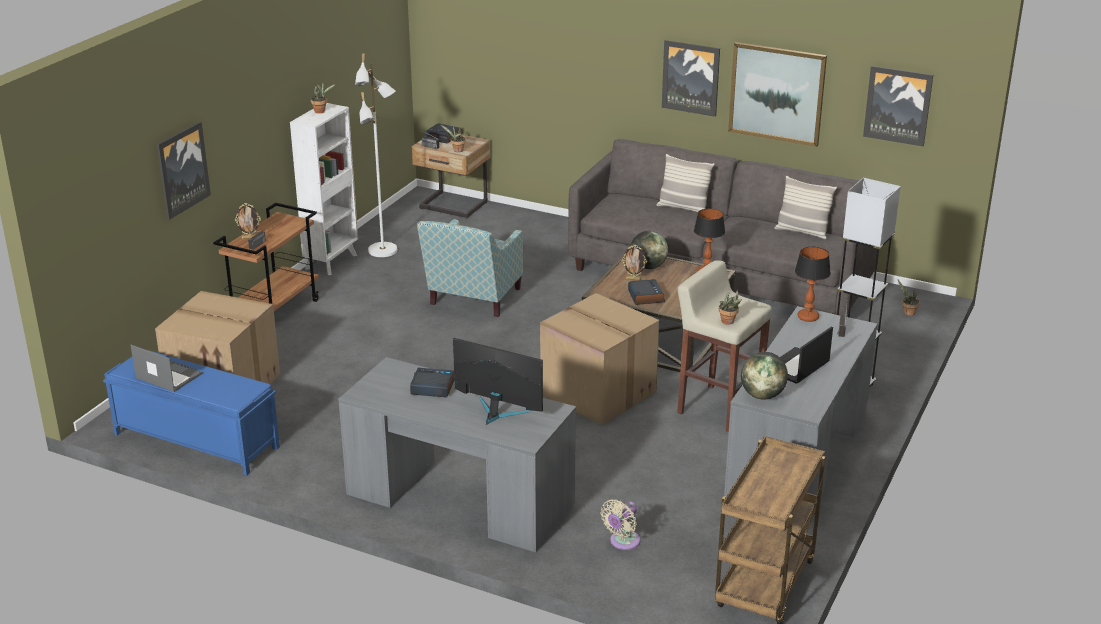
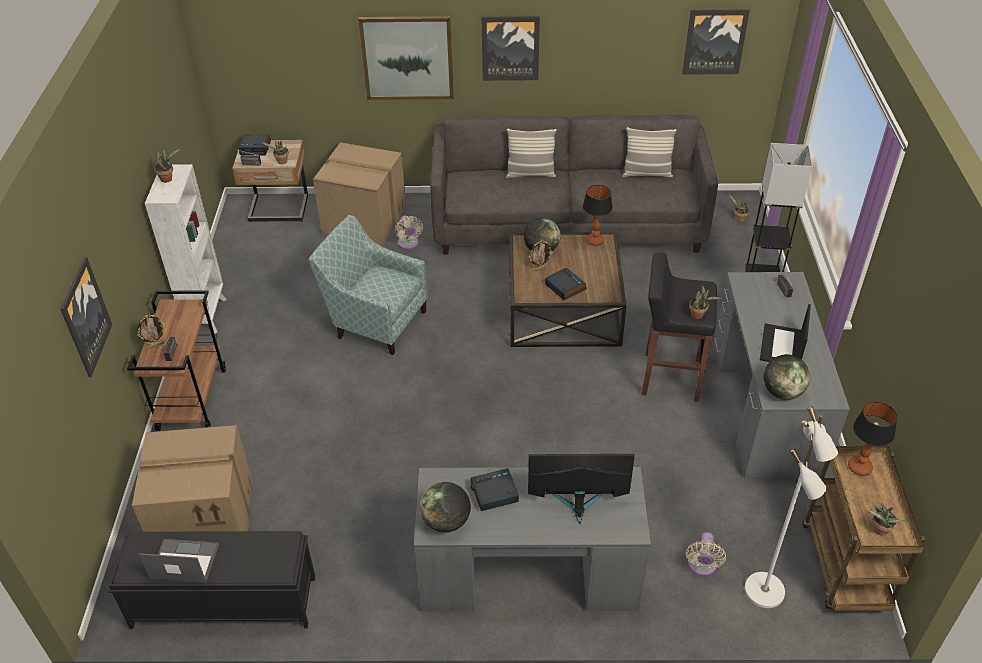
camera: 25 degrees left, 15 degrees up
(195, 440) = (223, 602): blue bench -> black bench
(377, 392) = (446, 521): none -> globe
(383, 251) = (249, 285): white floor lamp -> white floor lamp (765, 591)
(472, 300) = (375, 321): armchair -> armchair turned 120 degrees clockwise
(550, 255) = (408, 244): none -> beige fan
(596, 393) = (559, 396): cardboard box -> cardboard box (363, 220)
(718, 408) = (669, 377): beige stool -> black stool
(757, 504) = (878, 531): none -> potted plant
(777, 93) = (598, 49): picture -> picture (407, 58)
(808, 317) = (746, 283): table lamp -> table lamp (860, 467)

